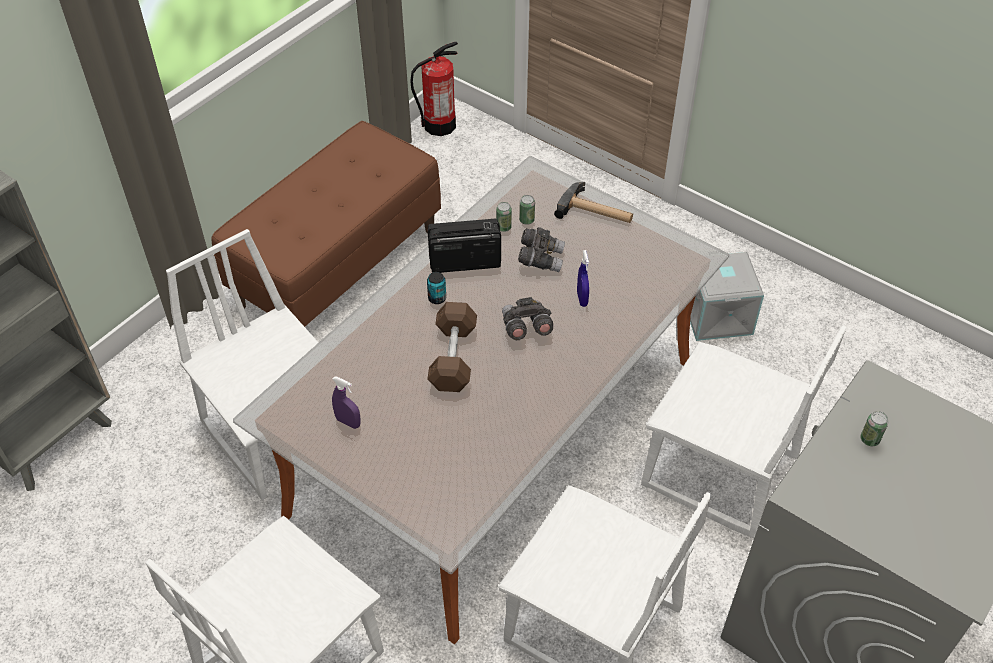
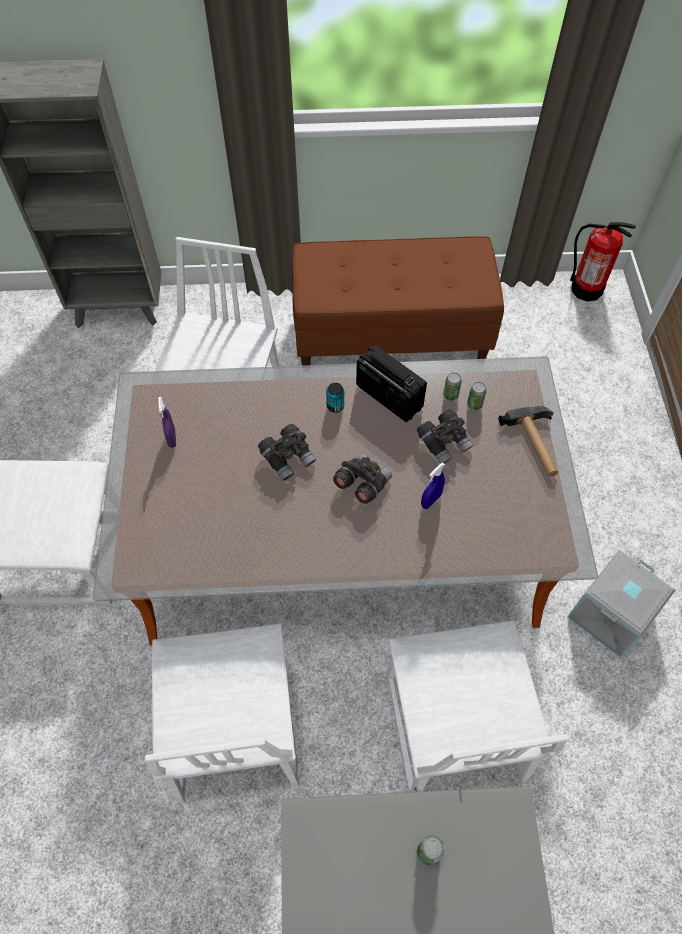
camera: 50 degrees right, 10 degrees up
(453, 357) = (288, 458): brown dumbbell -> grey binoculars

